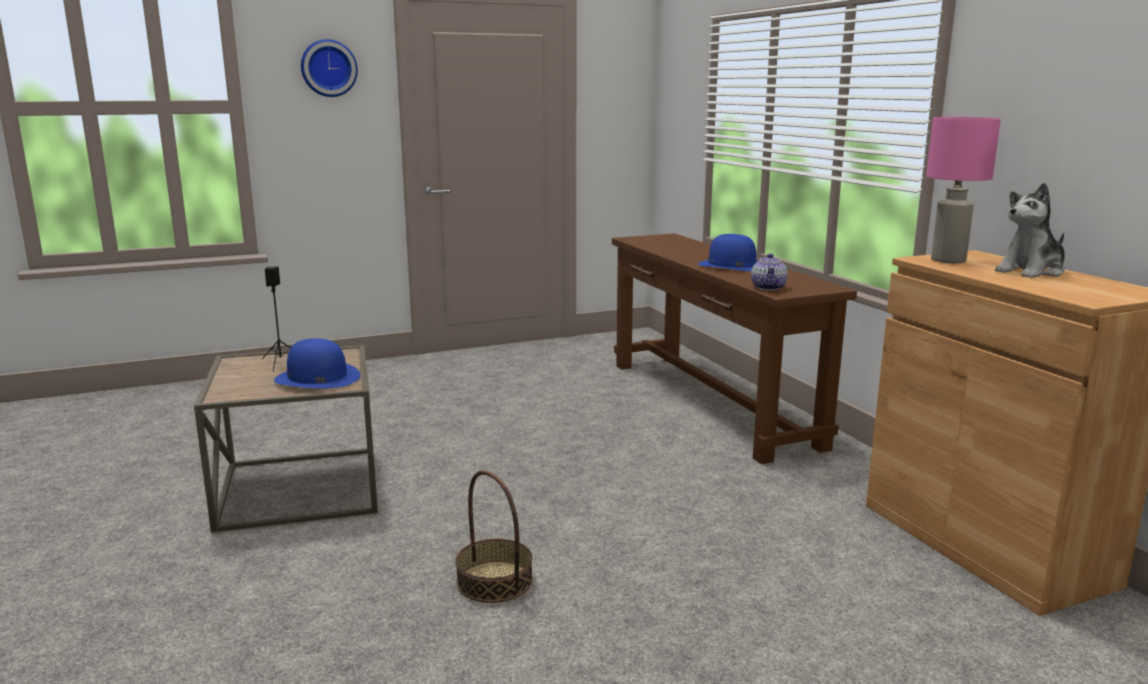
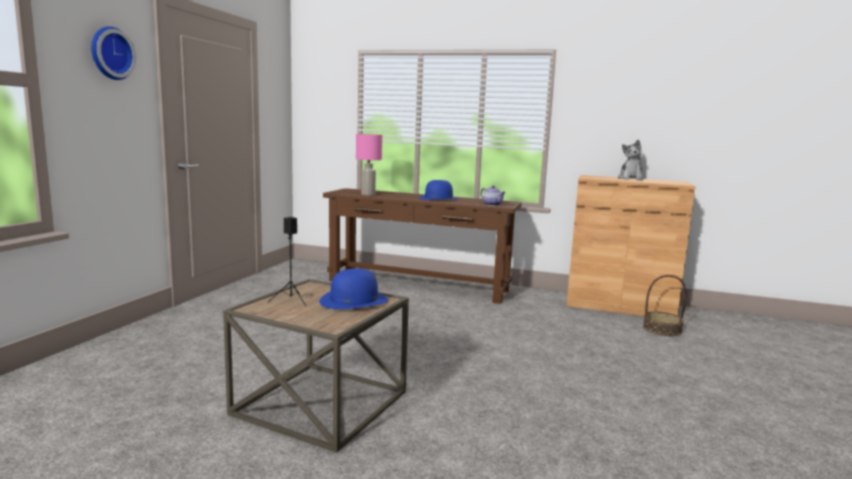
camera: 50 degrees left, 5 degrees down
(495, 581) = (537, 390): basket -> basket (662, 329)
(948, 260) = (596, 178): pink table lamp -> pink table lamp (368, 195)

